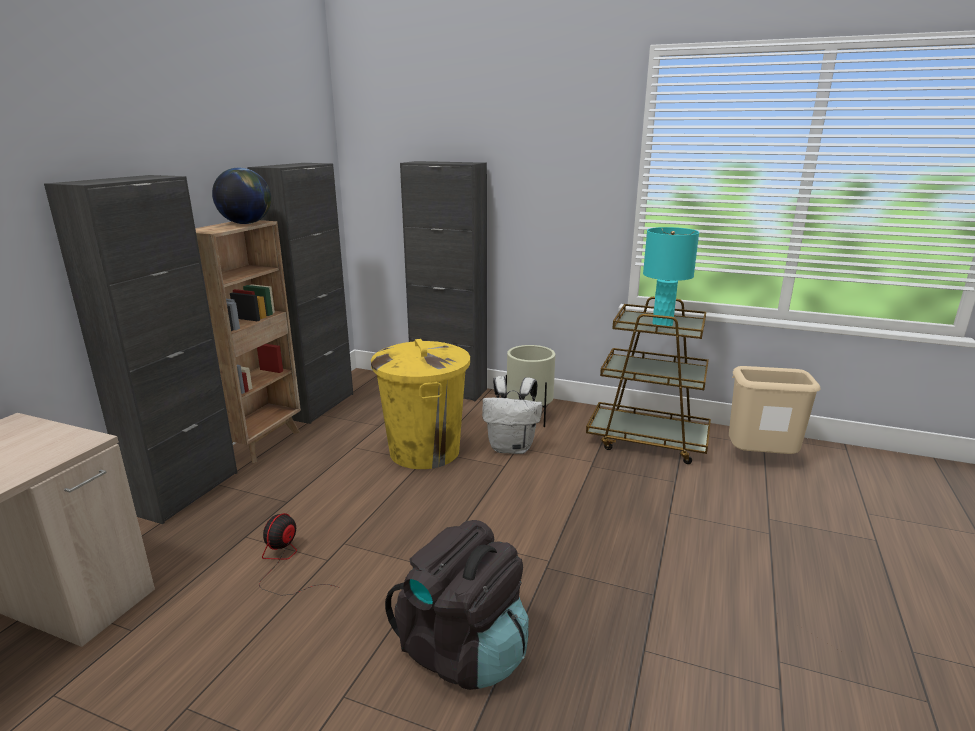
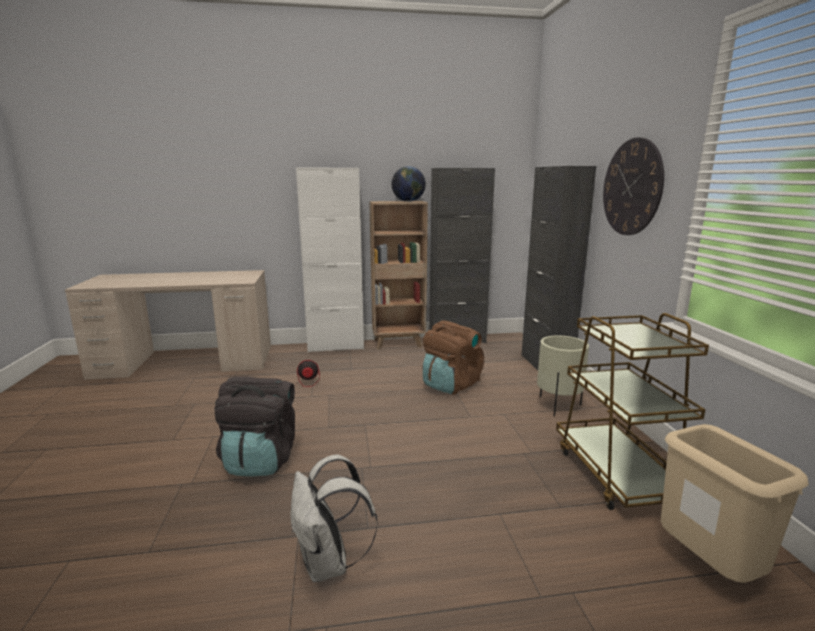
camera: 60 degrees right, 5 degrees down
(186, 492) = (336, 346): black cabinet -> white cabinet
(425, 451) = (450, 384): yellow trash can -> brown backpack
(512, 447) = (500, 412): white backpack -> white backpack (328, 564)
(548, 186) = (632, 187): none -> wall clock
(662, 324) = (634, 339): turquoise table lamp -> none

